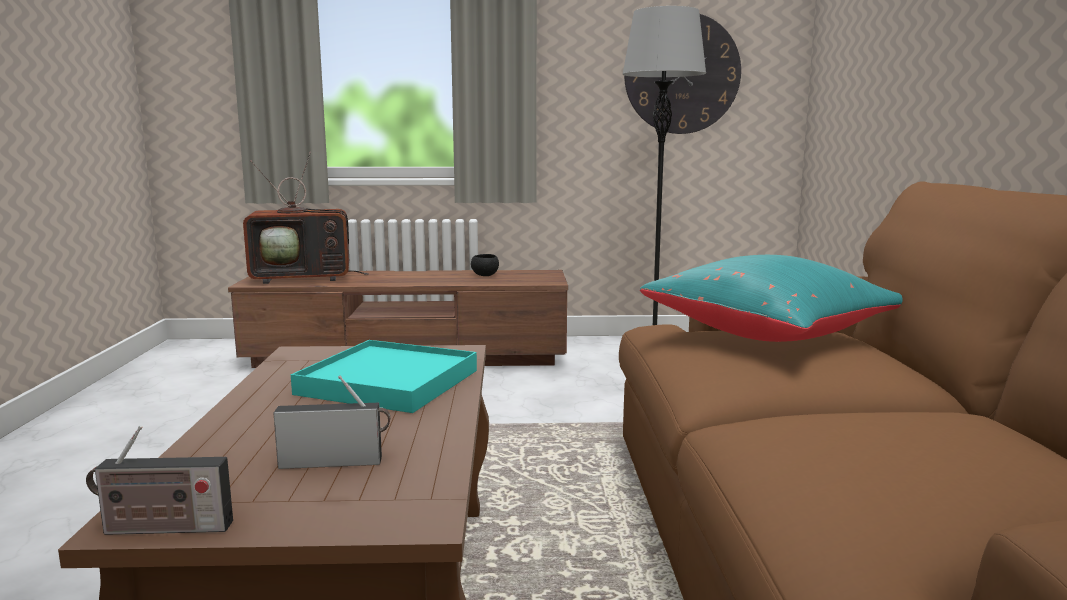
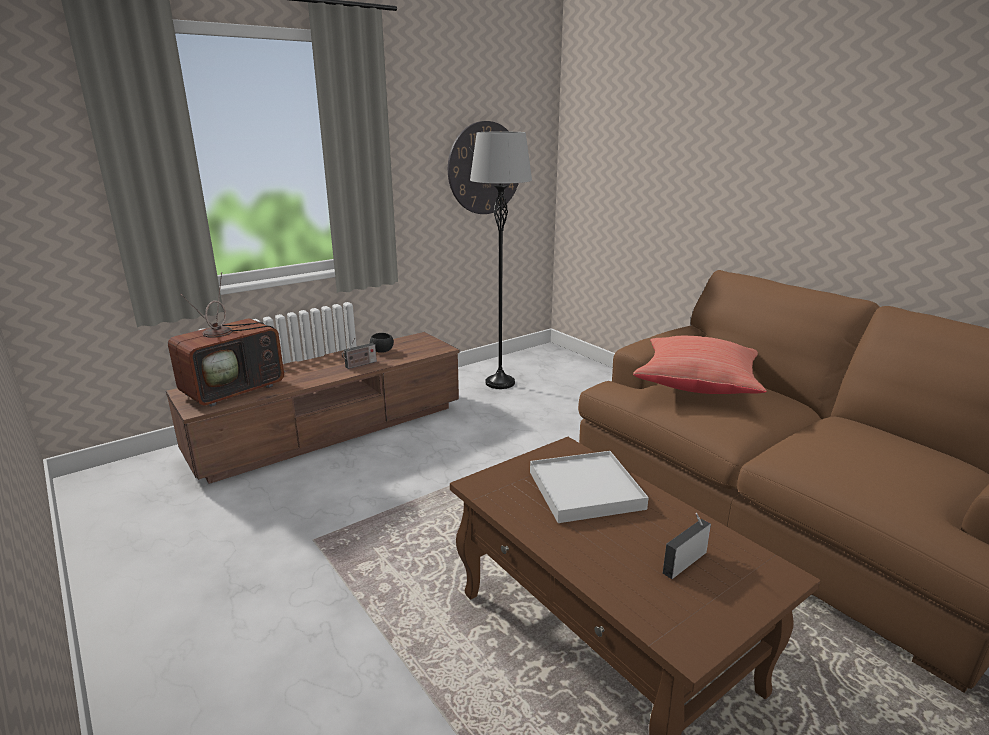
camera: 35 degrees left, 10 degrees up
(162, 529) = (708, 643): radio -> radio (359, 365)
(388, 382) = (585, 490): turquoise tray -> white tray
(770, 335) = (697, 384): turquoise pillow -> red pillow

